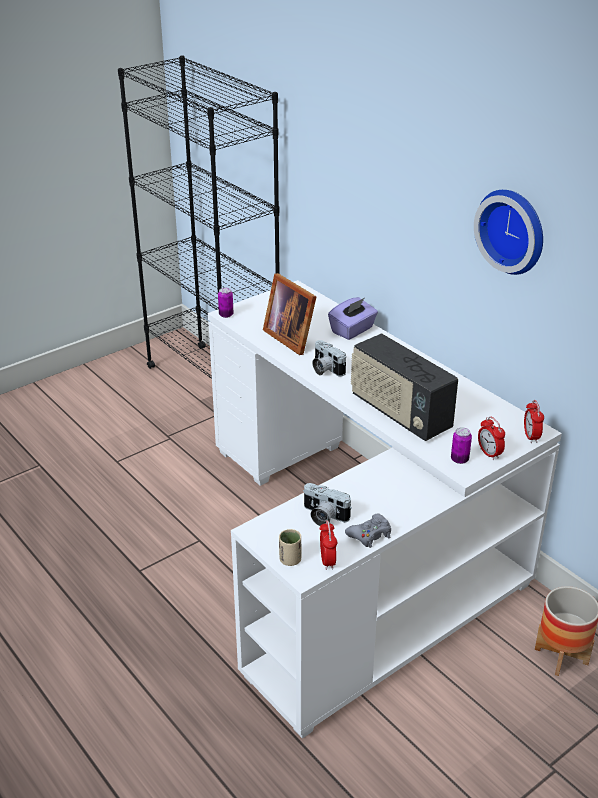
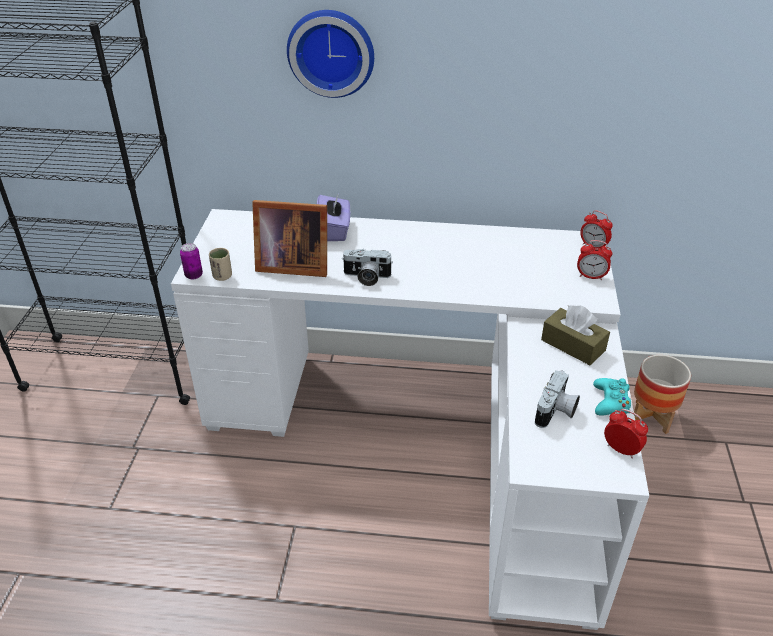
camera: 45 degrees left, 5 degrees up
(290, 560) = (596, 472): beige cup -> beige cup (222, 276)
(323, 516) = (556, 412): camera -> camera turned 45 degrees counterclockwise
(370, 535) = (610, 402): grey game controller -> turquoise game controller
(399, 413) = (483, 282): radio -> none
(406, 490) = (573, 345): none -> brown tissue box
(459, 459) = (581, 294): can -> none
(513, 230) = (528, 54): wall clock -> wall clock (331, 52)

